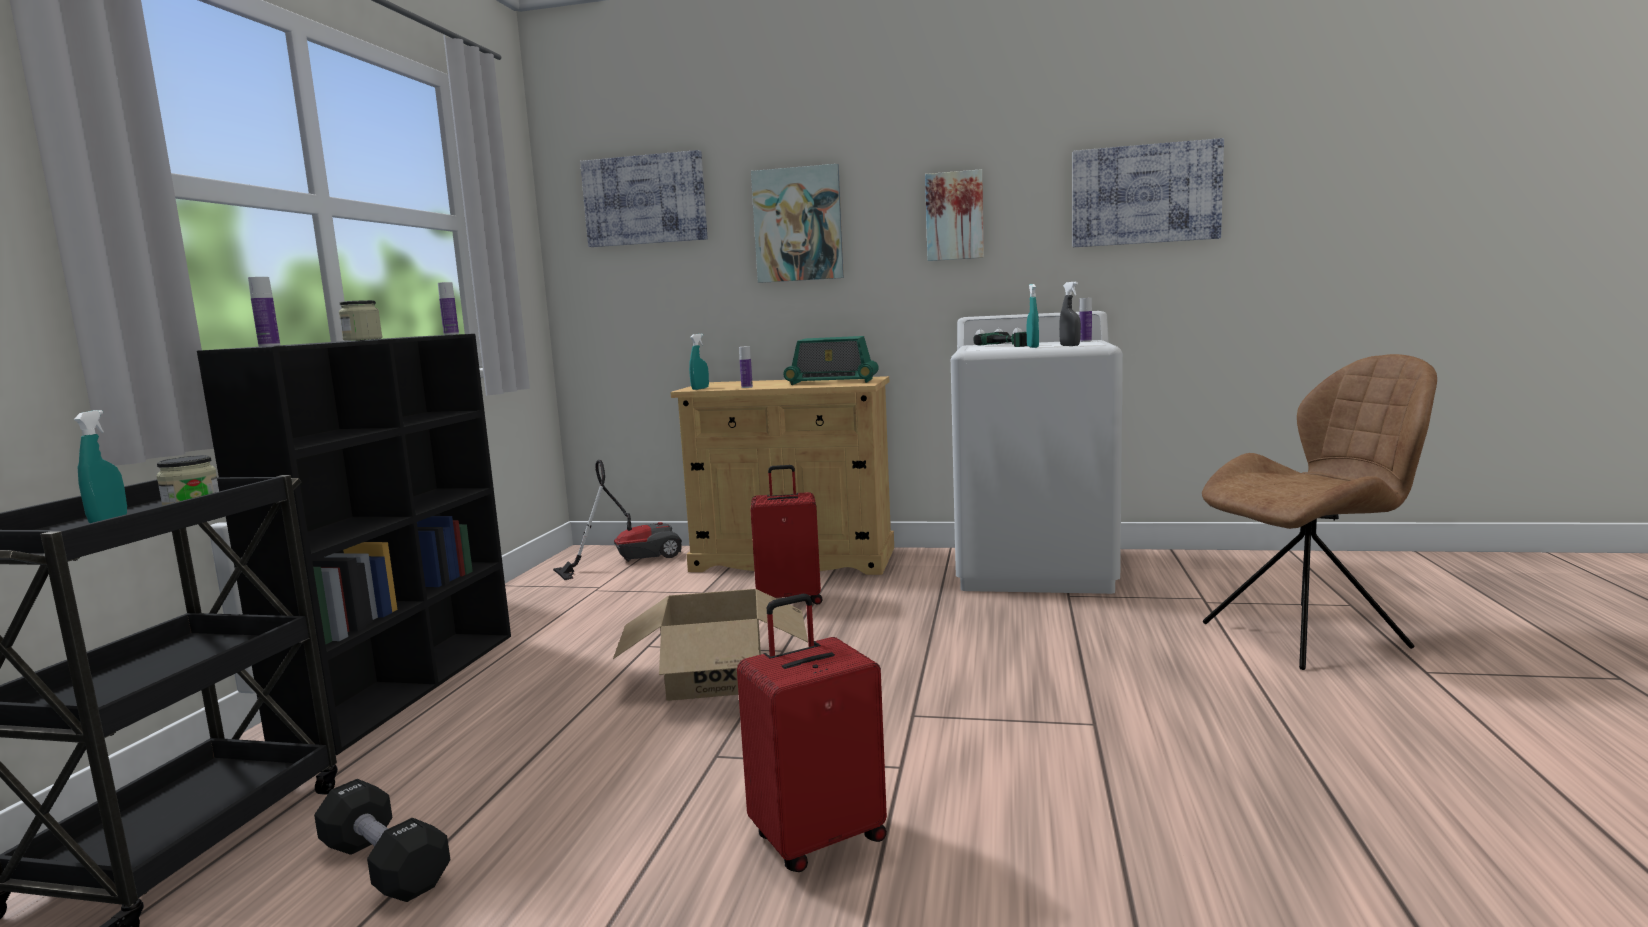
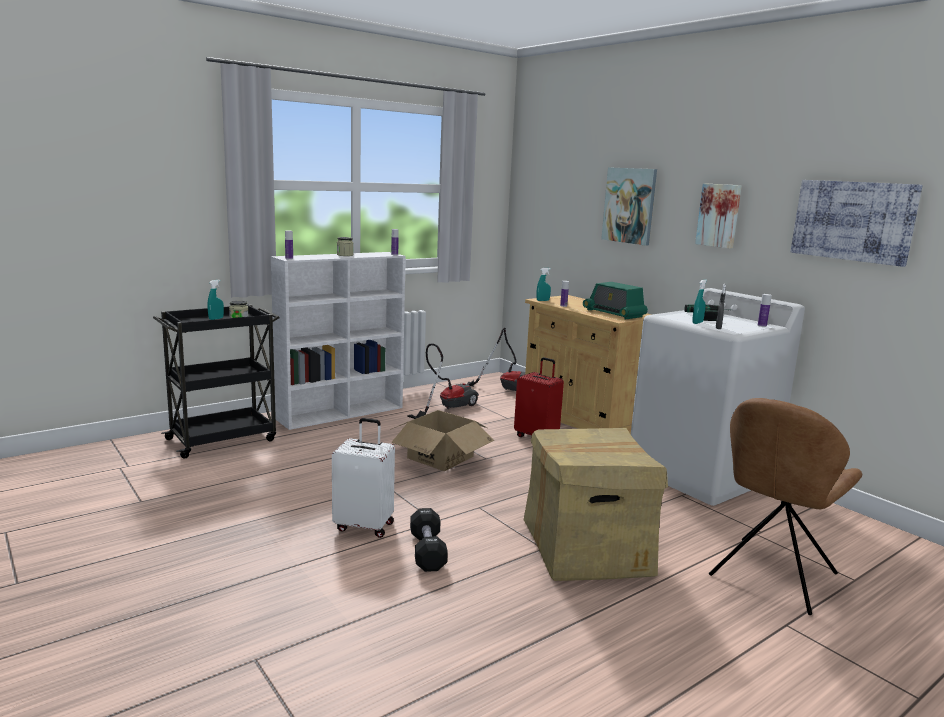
camera: 40 degrees right, 5 degrees up
(385, 865) = (253, 469): black dumbbell -> black dumbbell (427, 551)
(407, 684) = (342, 413): black bookcase -> white bookcase
(587, 611) = (446, 408): none -> vacuum cleaner
(645, 200) = (557, 177): picture -> none
(817, 837) = (365, 526): red suitcase -> white suitcase
(1129, 697) = (586, 548): none -> cardboard box
(1309, 634) = (771, 576): brown chair -> brown chair turned 105 degrees clockwise

